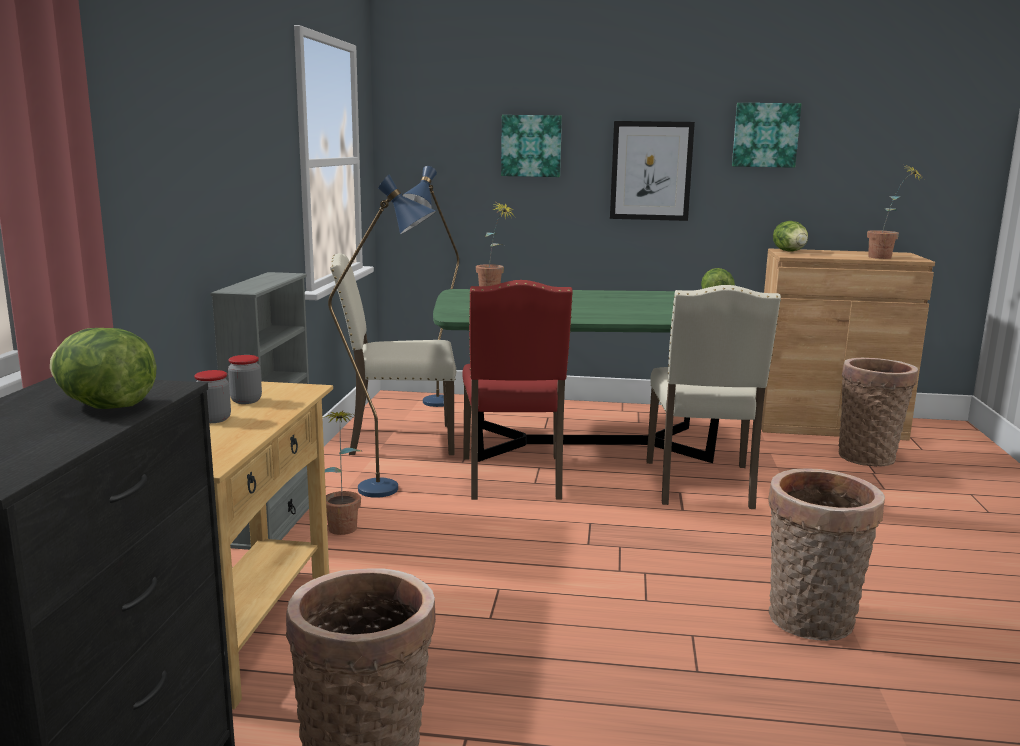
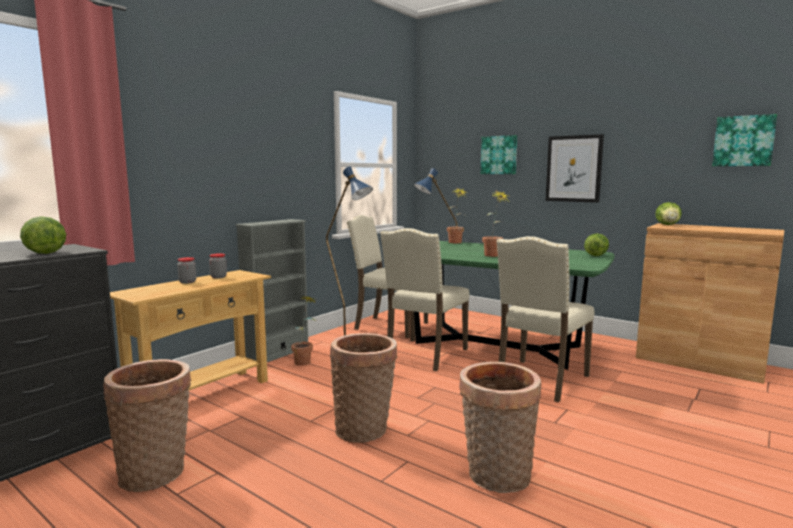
camera: 30 degrees right, 5 degrees down
(514, 478) = (424, 355): red chair -> beige chair
(765, 135) = (656, 141): picture -> picture (743, 141)
(868, 456) = (706, 387): basket -> basket (364, 429)
(886, 258) = (742, 231): potted plant -> potted plant (494, 256)

